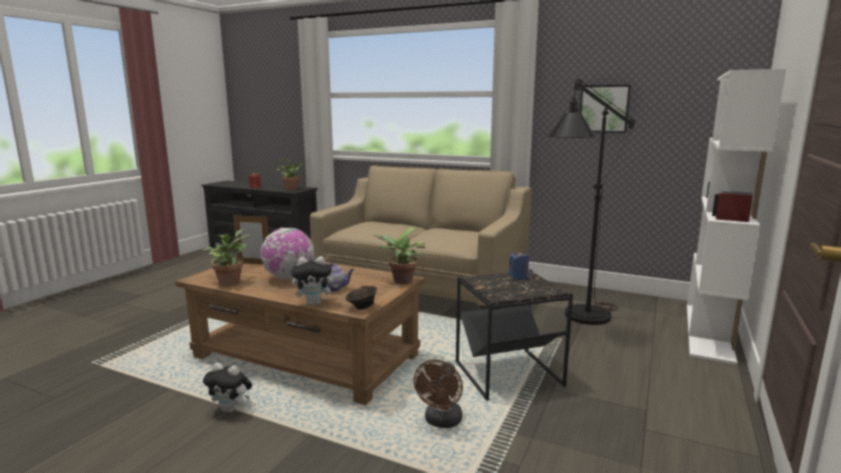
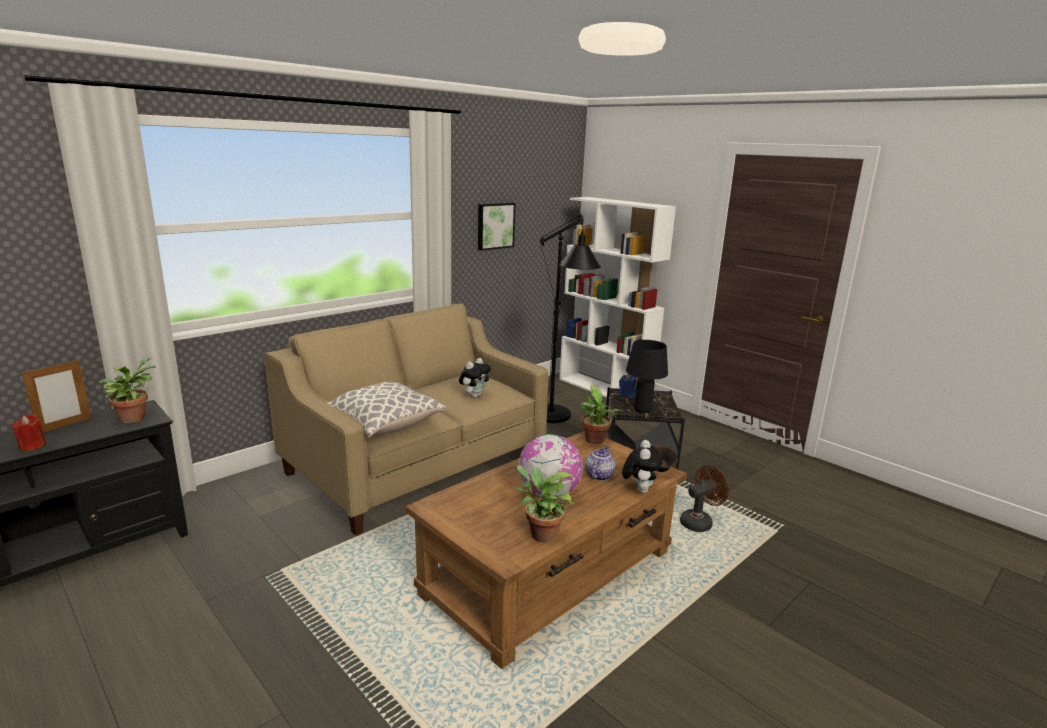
camera: 70 degrees left, 5 degrees up
(231, 409) = (651, 639): plush toy -> plush toy (474, 396)
(254, 263) = (468, 512): picture frame -> picture frame (64, 425)
(358, 229) = (385, 425): none -> pillow
(441, 422) = (699, 522): brown fan -> brown fan turned 75 degrees counterclockwise
(484, 285) = (642, 410): none -> black table lamp

